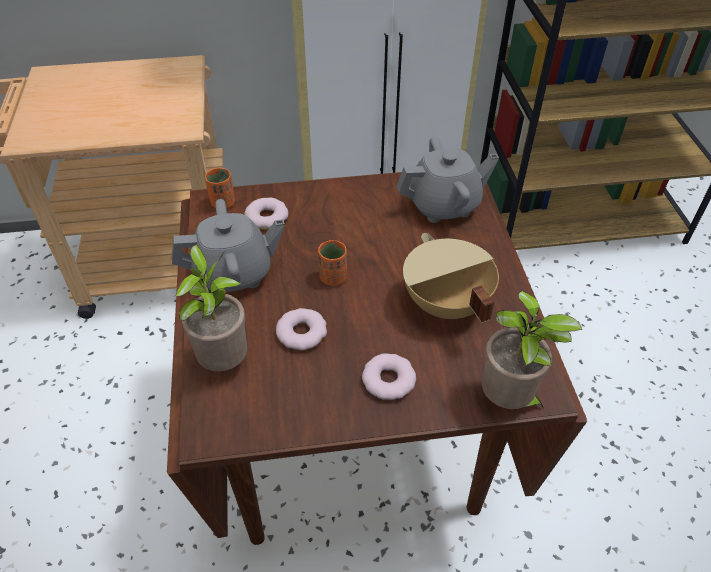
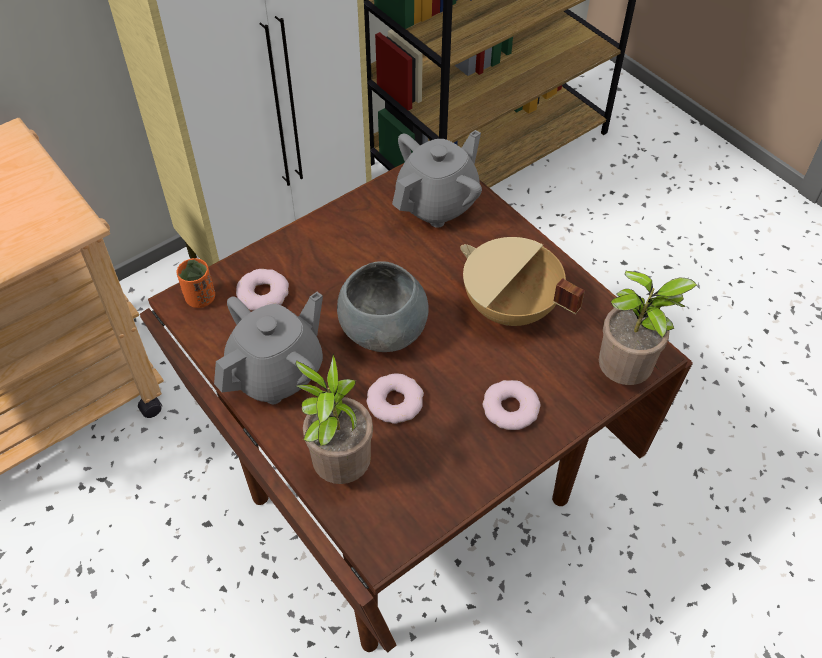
camera: 30 degrees left, 5 degrees up
(333, 277) = (383, 330): orange cup -> grey bowl

